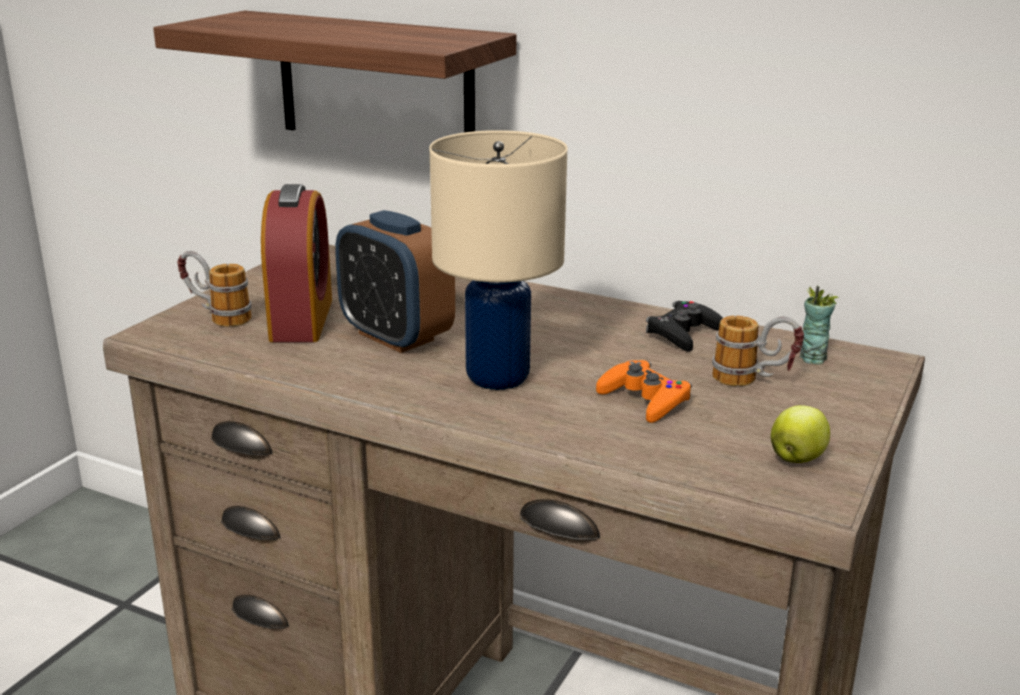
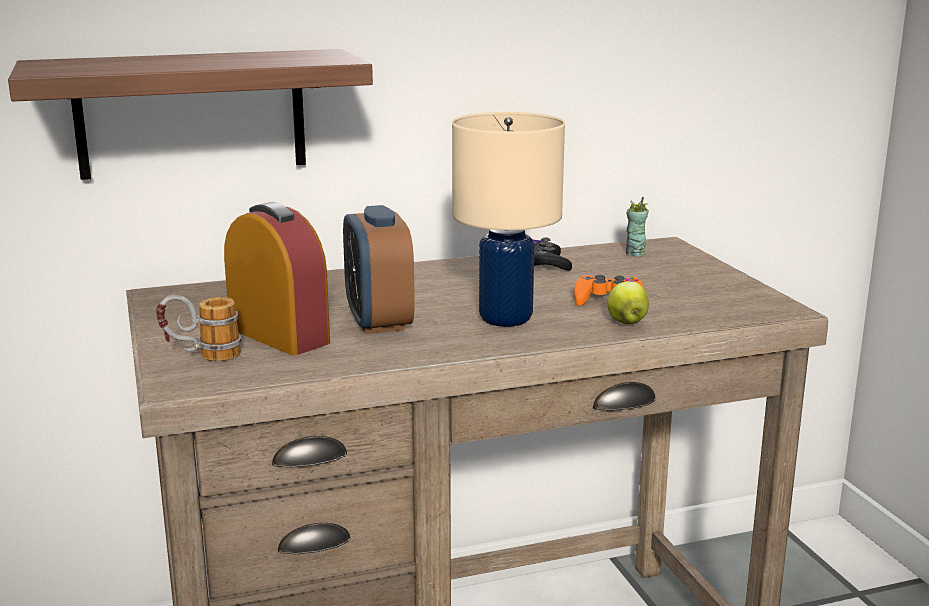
camera: 45 degrees left, 5 degrees down
(396, 337) = (378, 321): alarm clock -> alarm clock turned 75 degrees clockwise
(753, 381) = (636, 273): mug -> none
(797, 459) = (739, 298): apple -> apple (627, 322)

